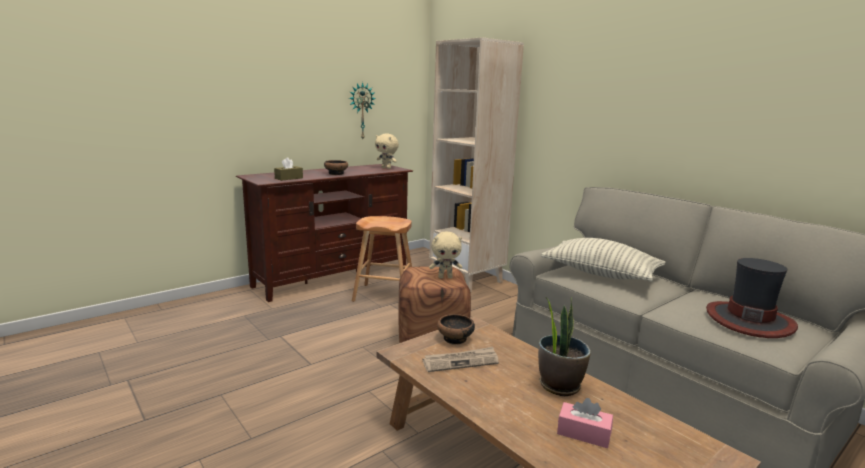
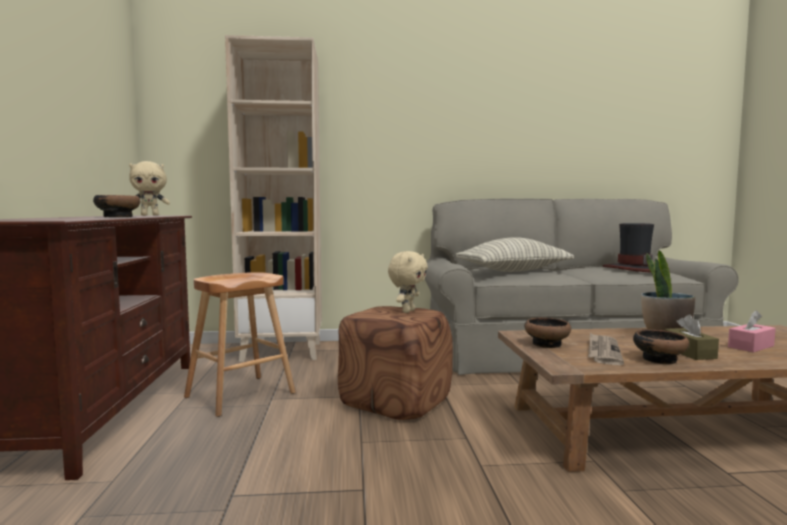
camera: 55 degrees left, 10 degrees down
(289, 178) = (74, 219): brown tissue box -> brown tissue box (689, 353)
(361, 111) = (83, 127): wall clock -> none
(465, 386) = (659, 359): none -> bowl

